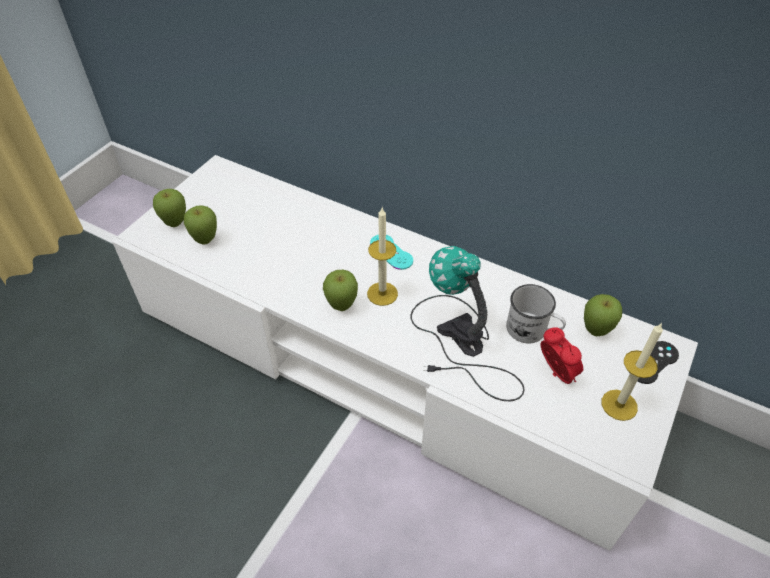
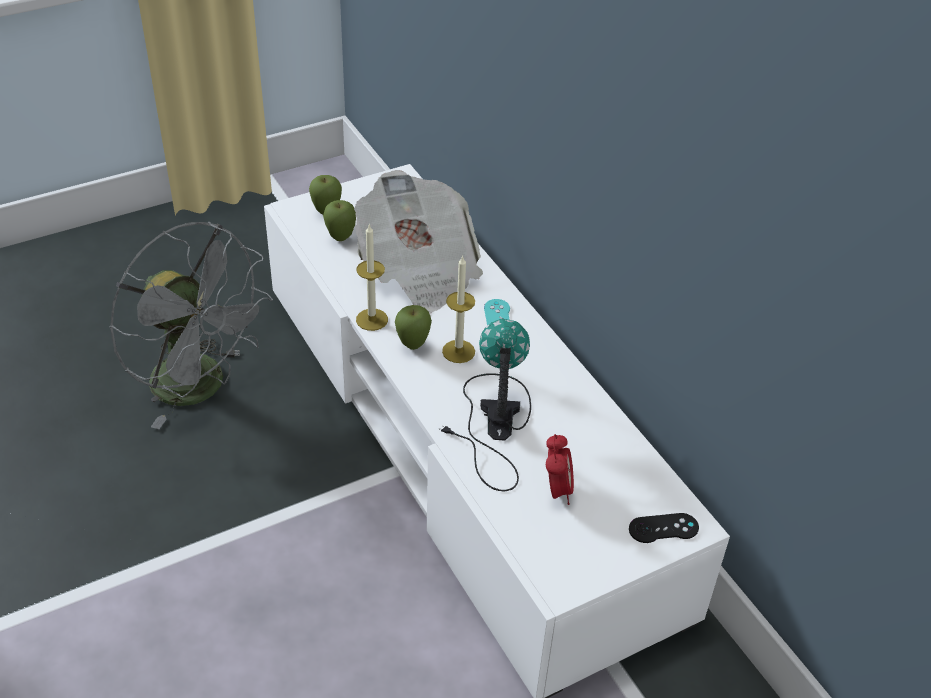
camera: 30 degrees right, 5 degrees down
(136, 429) = (201, 387): none -> grey fan
(293, 238) = (418, 269): none -> newspaper
(532, 331) = (570, 446): white mug -> none
(595, 331) = (632, 476): apple -> none
(619, 405) = (592, 543): candle -> candle (372, 319)

